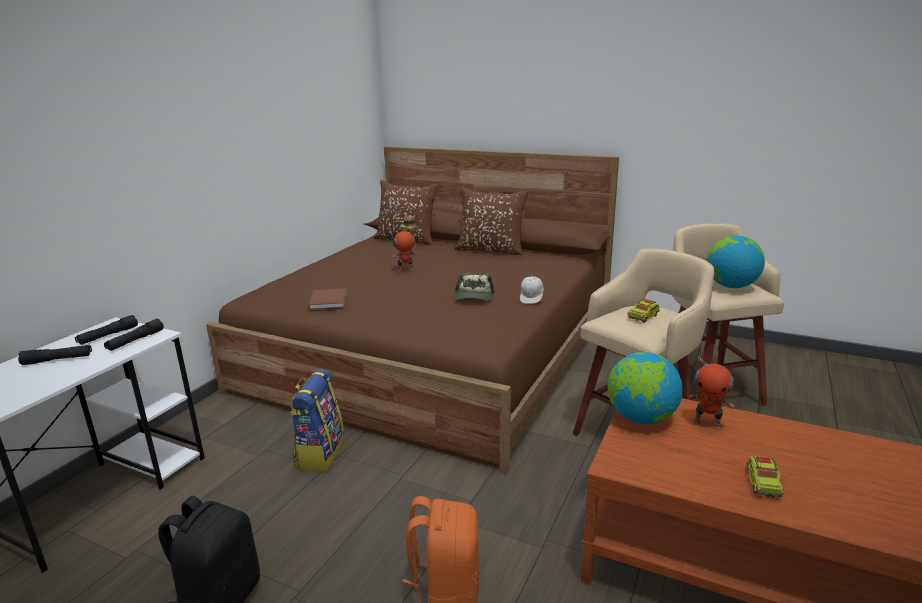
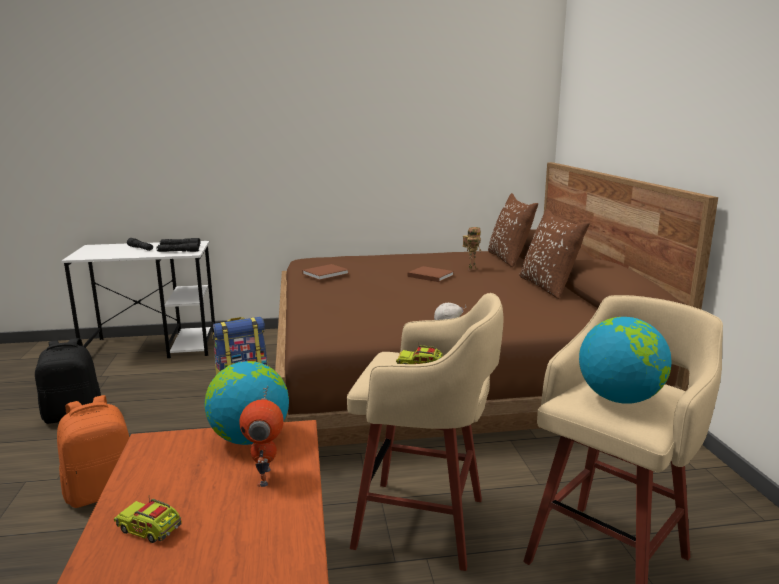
camera: 55 degrees right, 5 degrees down
(405, 270) = (429, 275): toy robot -> brown book
(474, 296) = (412, 308): cap -> none
(763, 484) = (150, 529): toy truck -> toy truck turned 45 degrees clockwise

